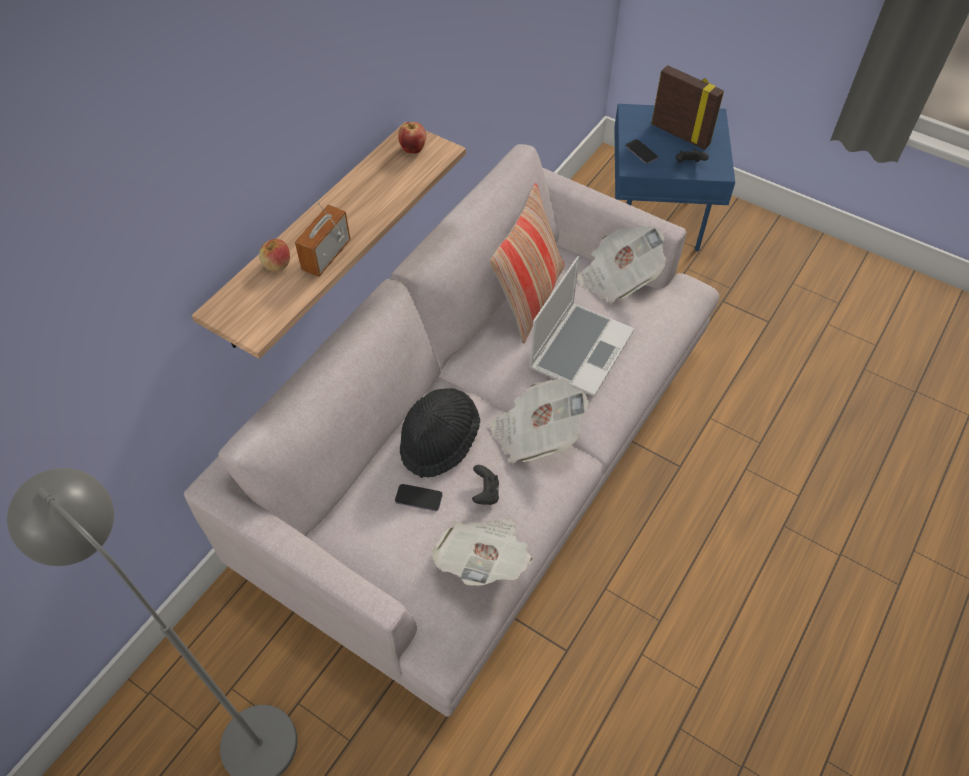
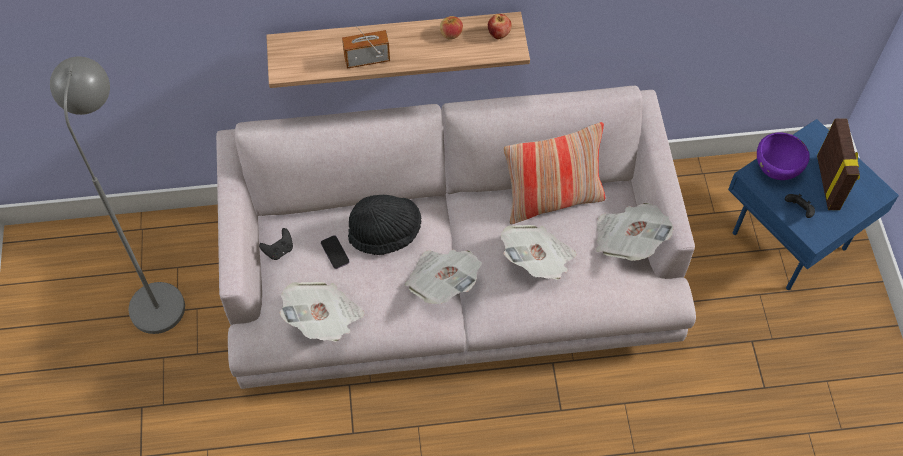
camera: 50 degrees right, 5 degrees up
(277, 265) = (337, 42): apple -> apple (451, 34)
(485, 493) = (371, 286): black game controller -> black game controller (279, 250)
(580, 349) = (538, 260): laptop -> newspaper
(641, 152) = (776, 170): phone -> purple bowl

